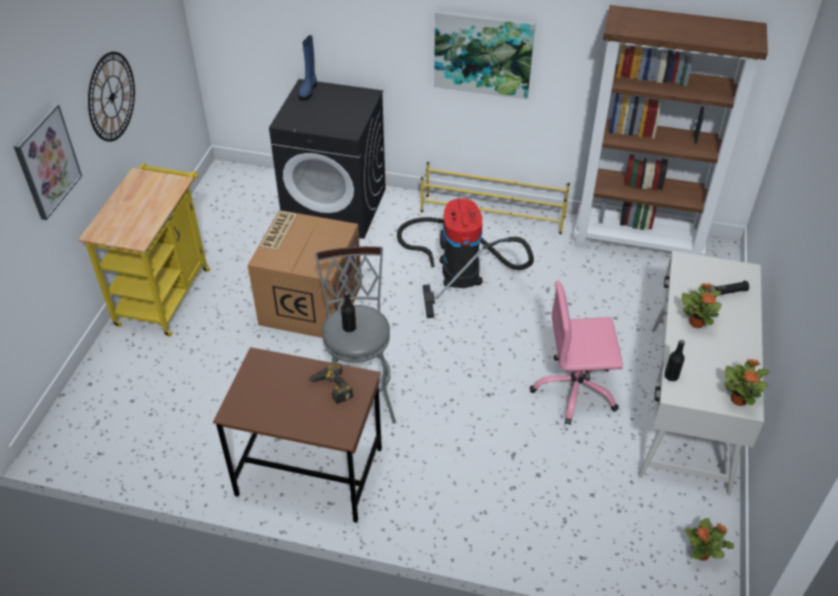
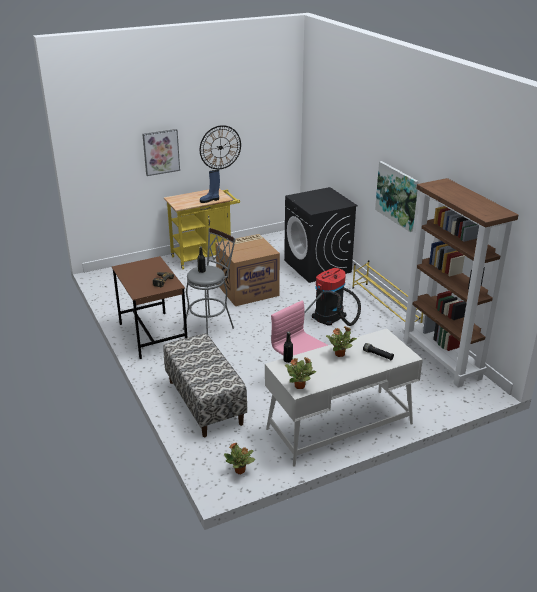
camera: 50 degrees right, 15 degrees down
(308, 90) = (325, 192): blue boot -> blue boot (210, 200)
(530, 507) = (204, 402): none -> bench

